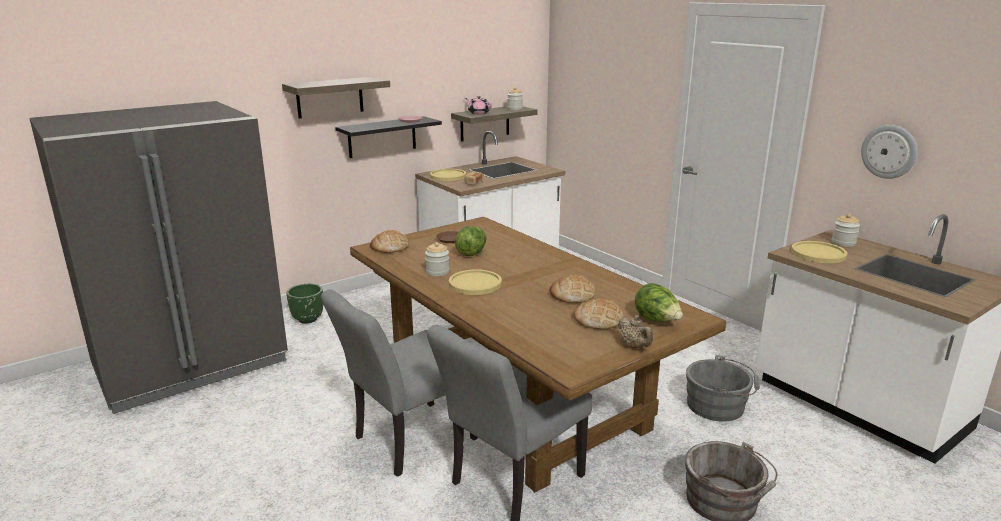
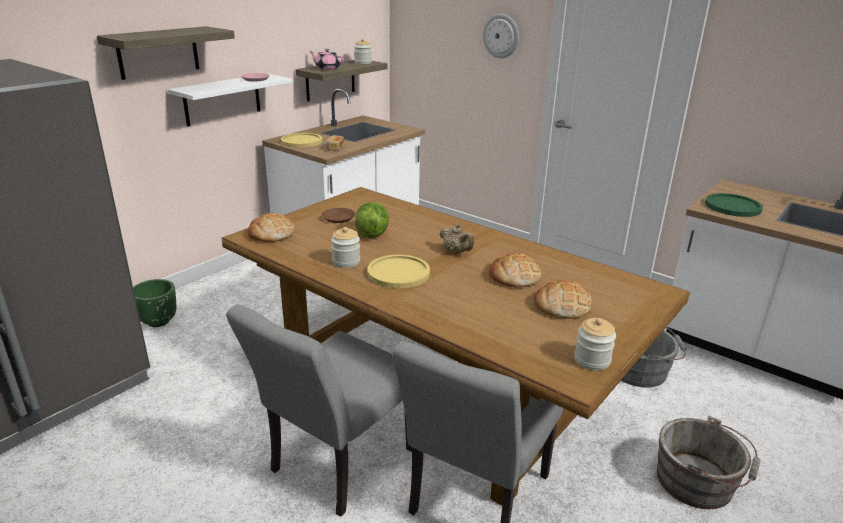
camera: 15 degrees left, 5 degrees up
(382, 137) = (222, 99): black shelf -> white shelf
(634, 346) = (622, 336): beige teapot -> beige teapot (456, 252)
(657, 321) = (623, 300): lettuce -> none
(818, 253) = (732, 206): yellow plate -> green plate
(843, 243) = (744, 193): jar -> jar (592, 360)
(889, 151) = (788, 98): wall clock -> wall clock (501, 36)

